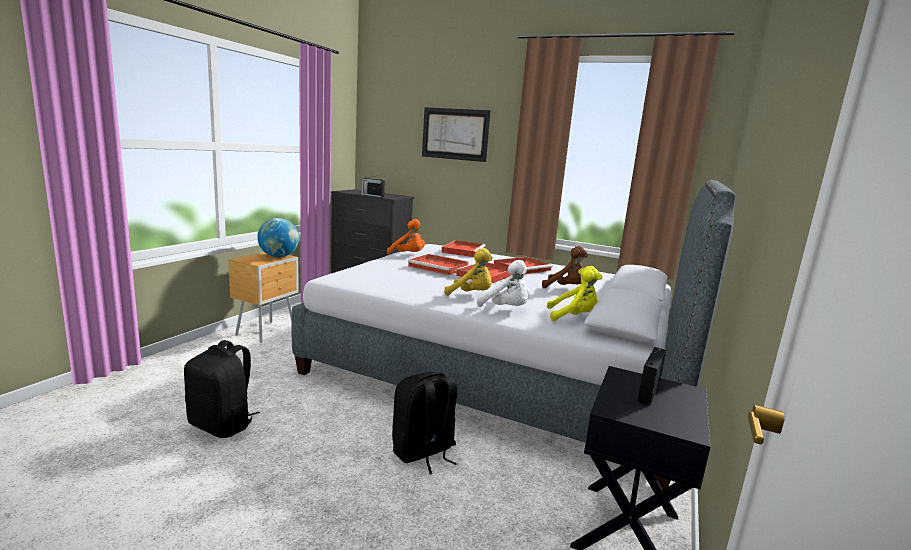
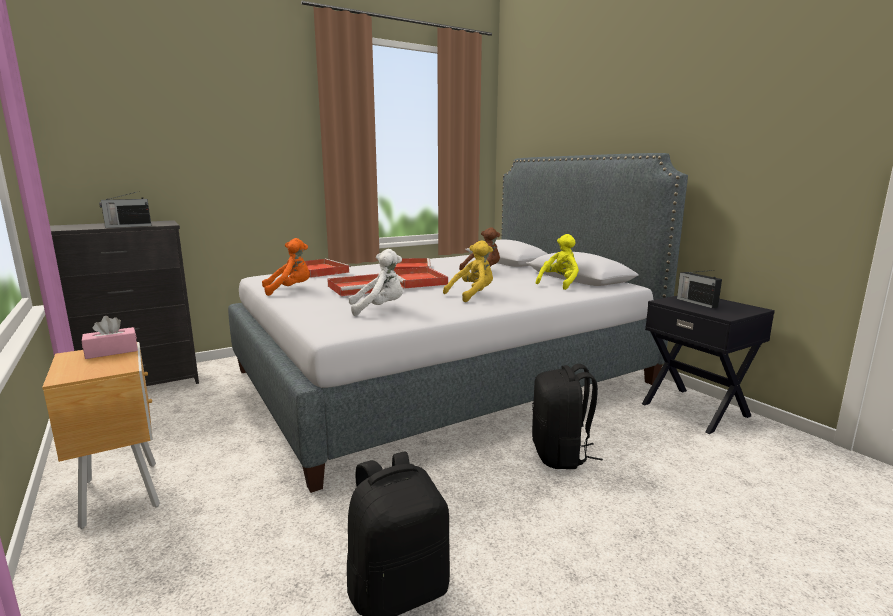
camera: 55 degrees left, 0 degrees up
(279, 256) = (112, 351): globe -> pink tissue box
(455, 134) = (223, 125): picture -> none
(506, 309) = (525, 294): white plush toy -> white plush toy (379, 309)

